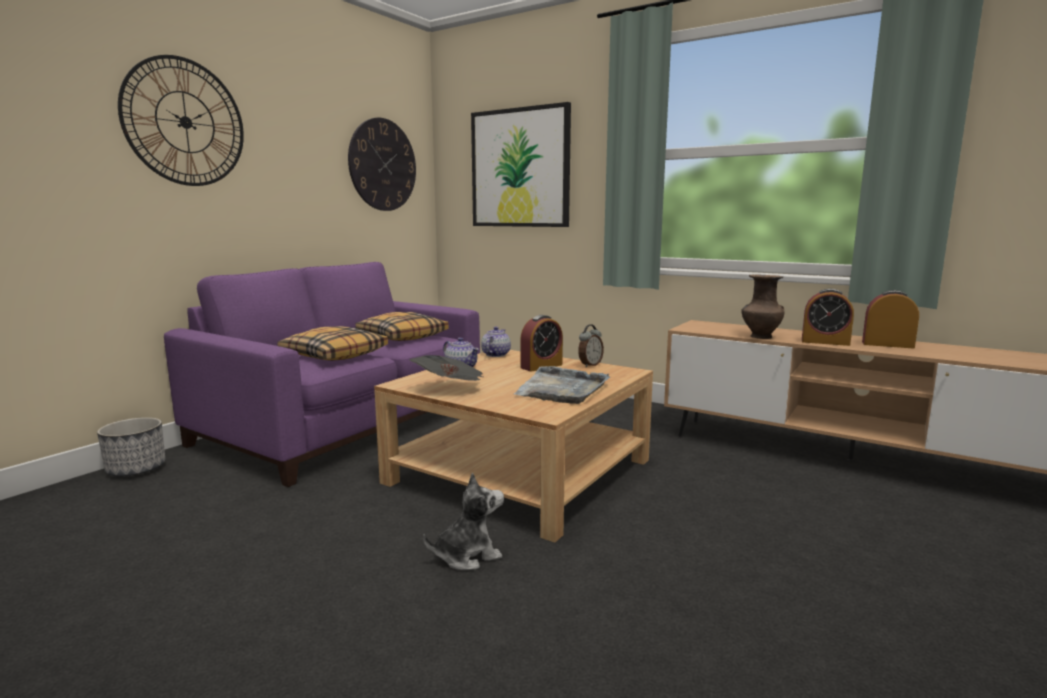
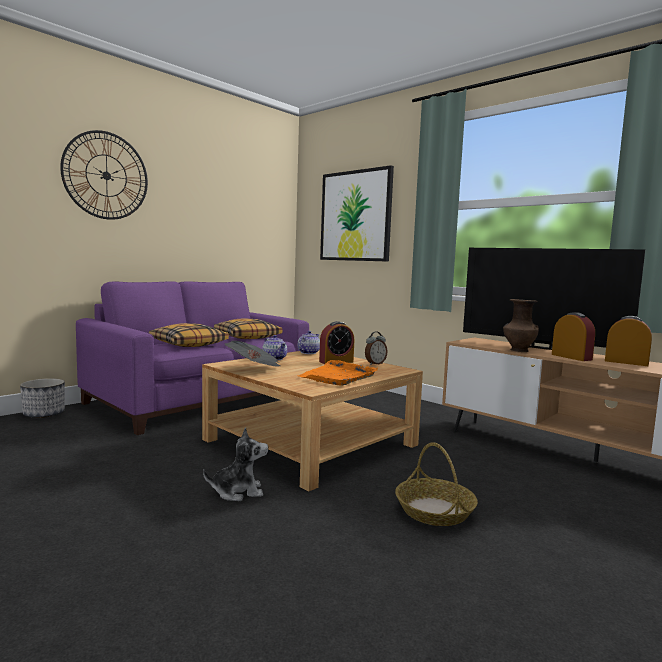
camera: 10 degrees right, 5 degrees down
(383, 165) = (254, 211): wall clock -> none
(562, 389) = (338, 376): grey tray -> orange tray
(714, 549) = (434, 510): none -> basket
(779, 331) = (540, 348): none -> television
(825, 342) = (571, 357): alarm clock -> alarm clock turned 150 degrees counterclockwise

